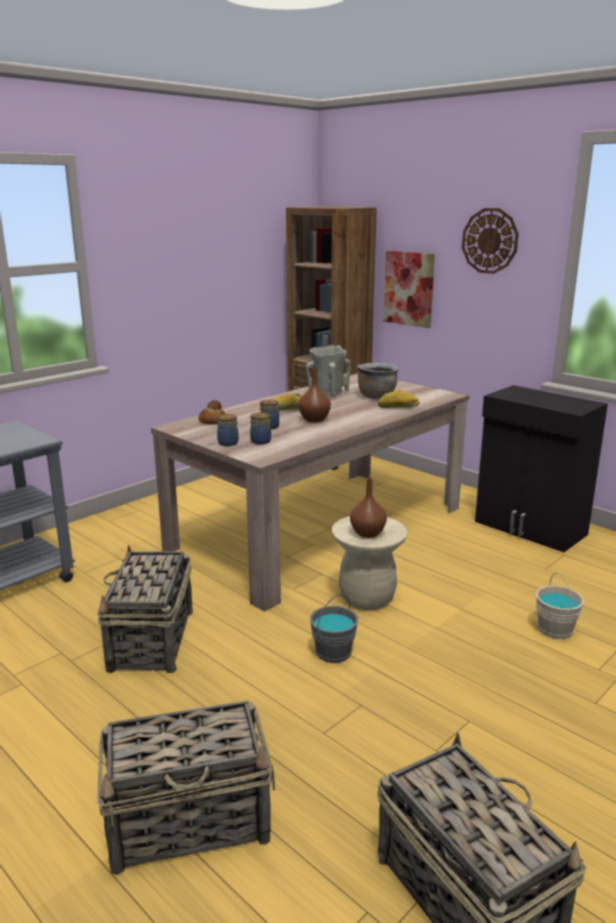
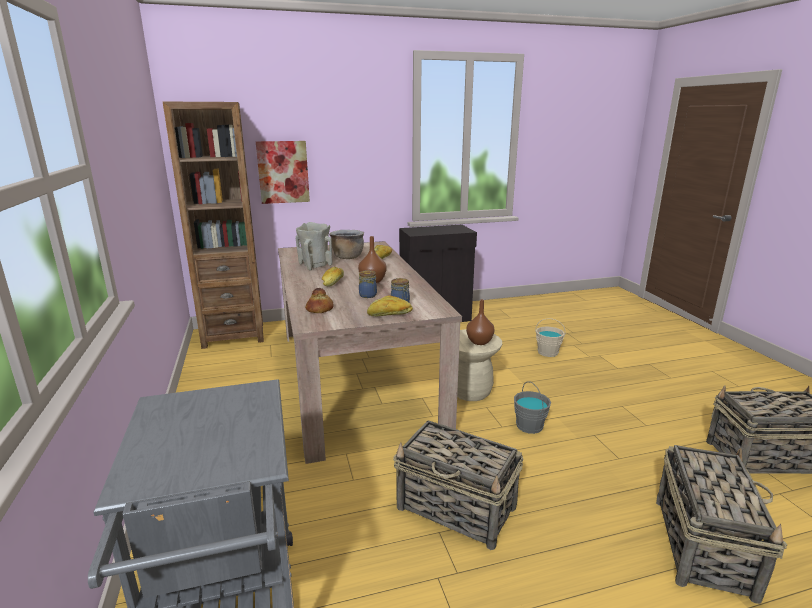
camera: 60 degrees left, 0 degrees up
(228, 443) = (390, 314): jar -> bread
(490, 241) = (353, 127): wall clock -> none

